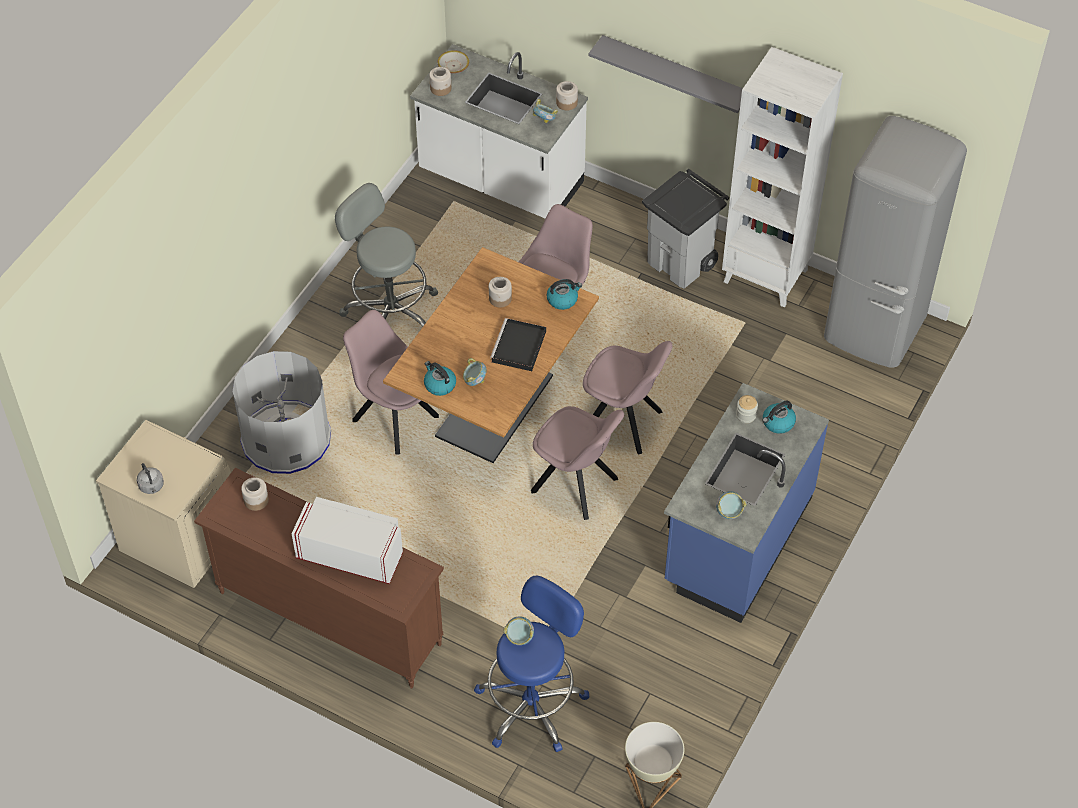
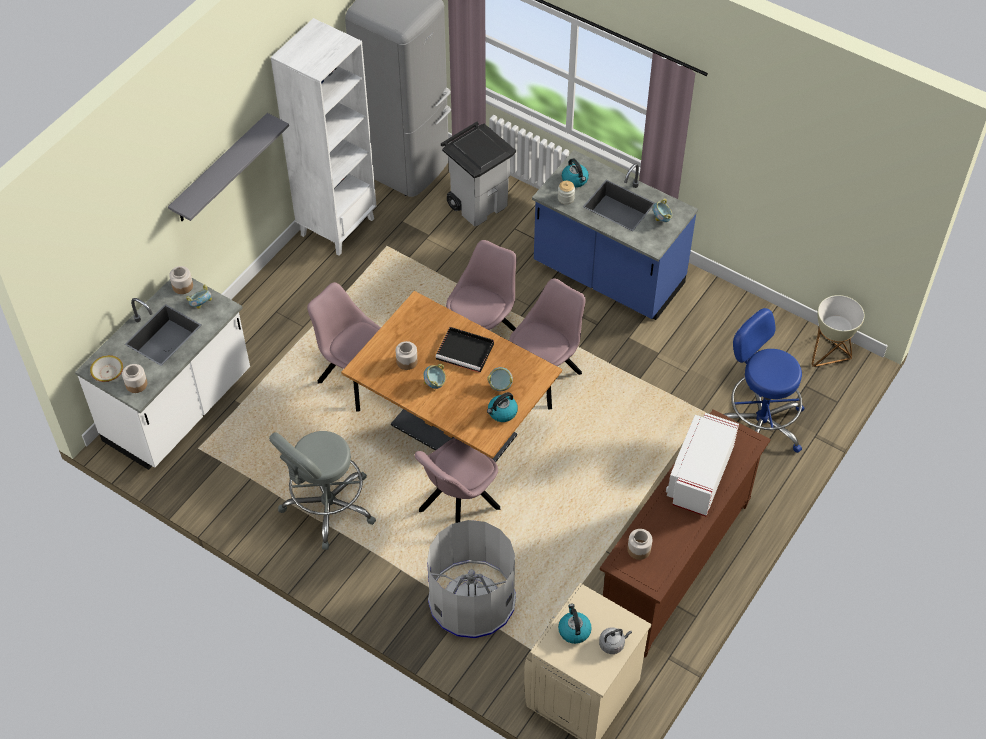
camera: 85 degrees left, 0 degrees up
(519, 638) = (764, 375): bowl -> bowl (435, 383)
(562, 299) = (414, 316): kettle -> kettle (574, 630)
(682, 263) = (312, 281): grey trash can -> grey trash can (478, 204)

